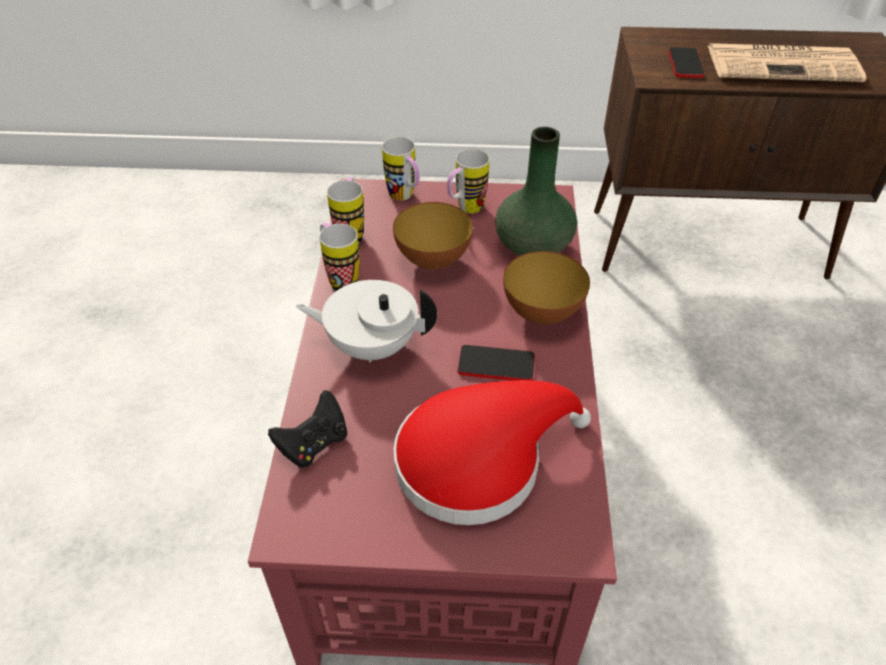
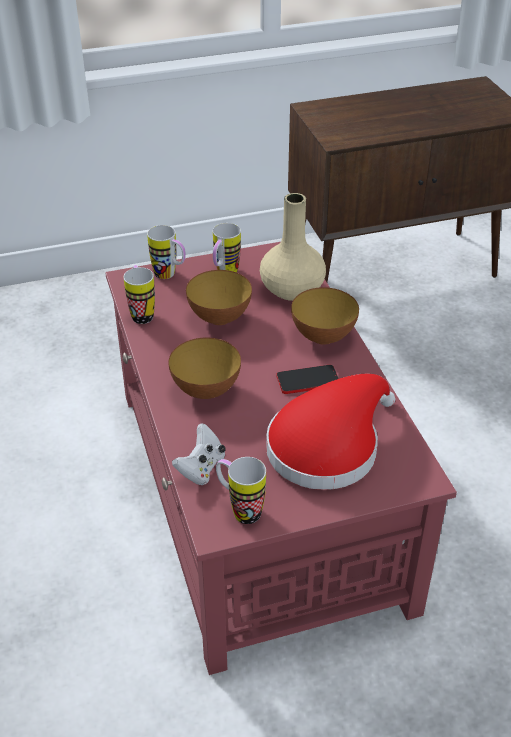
camera: 20 degrees left, 5 degrees down
(314, 444) = (201, 468): black game controller -> white game controller
(340, 279) = (152, 349): mug -> mug (240, 509)
(371, 345) = (206, 390): white teapot -> bowl
(533, 246) = (292, 290): green vase -> beige vase
(685, 64) = (354, 125): phone -> none
(784, 64) = (427, 113): newspaper -> none

